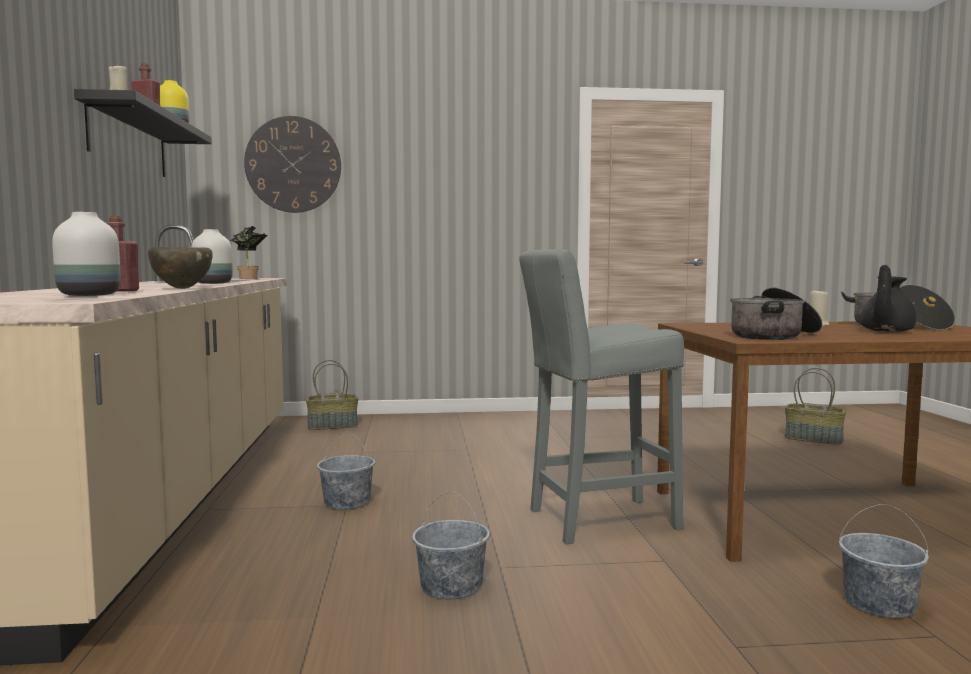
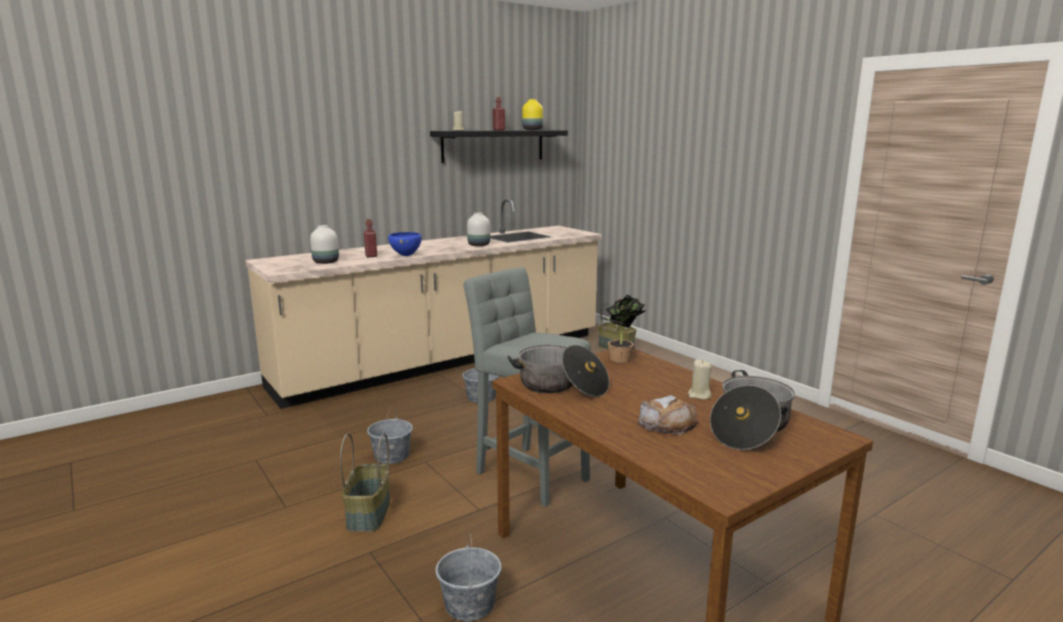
camera: 60 degrees right, 10 degrees up
(181, 288) = (406, 256): brown bowl -> blue bowl
(250, 278) = (569, 233): potted plant -> potted plant (621, 360)
(293, 164) = (632, 144): wall clock -> none
(814, 439) = (947, 544): basket -> basket (369, 513)
(885, 331) = (667, 423): black teapot -> bread

